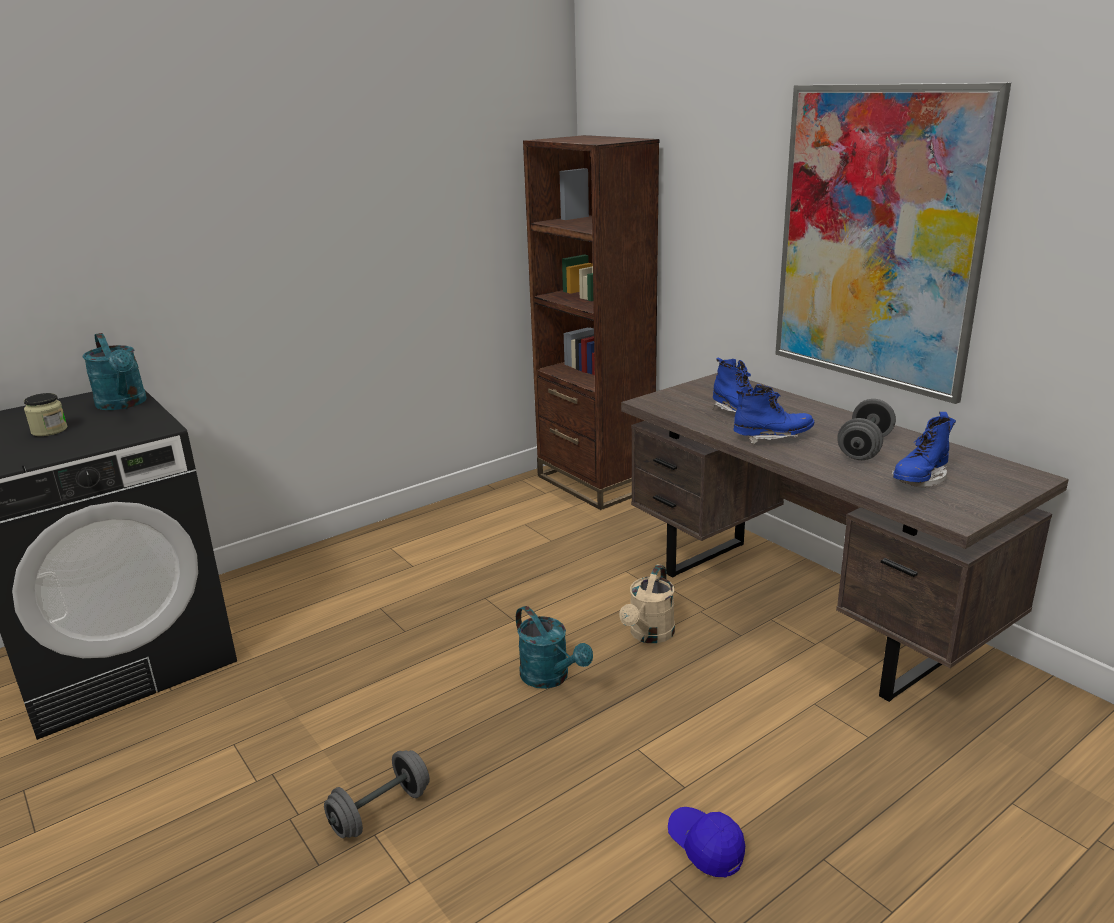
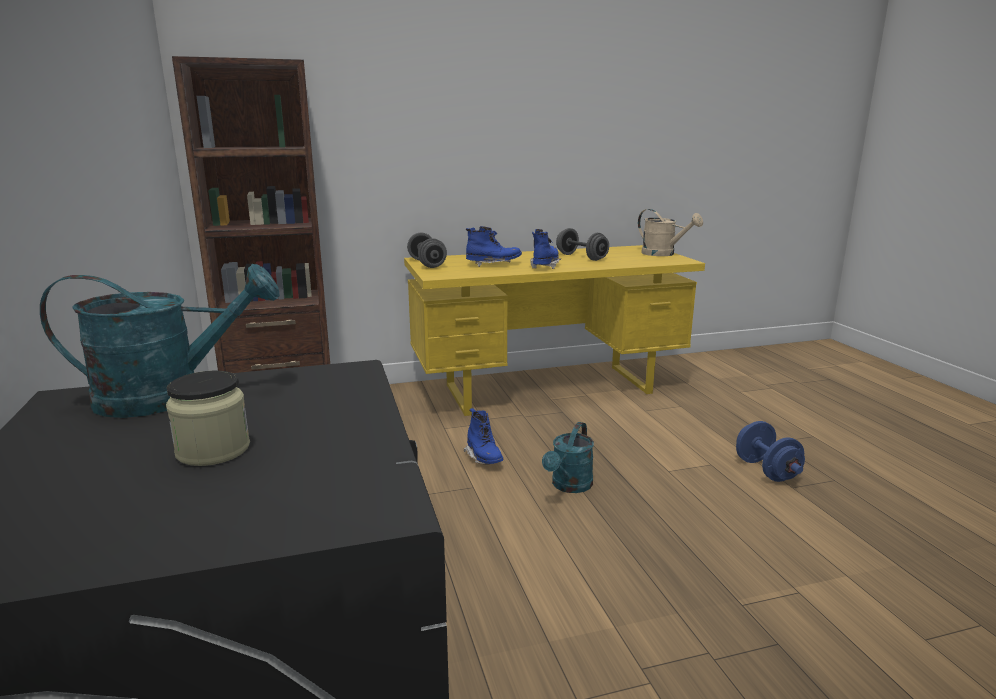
camera: 70 degrees left, 5 degrees down
(380, 811) = (713, 597): grey dumbbell -> grey dumbbell (427, 263)
(550, 678) = (569, 486): turquoise watering can -> turquoise watering can turned 135 degrees clockwise
(649, 635) = (540, 439): beige watering can -> beige watering can (663, 254)
(705, 848) = (766, 470): blue cap -> blue dumbbell
(804, 610) = (549, 388): brown desk -> yellow desk
(877, 239) = (521, 131): picture -> none
(919, 480) = (633, 257): blue boot -> blue boot (484, 458)

